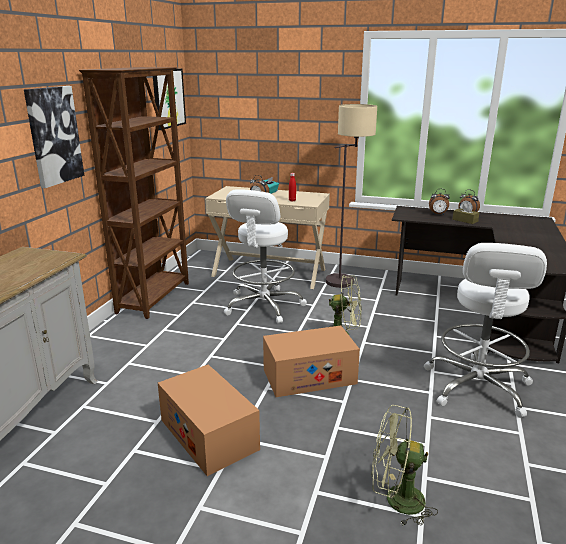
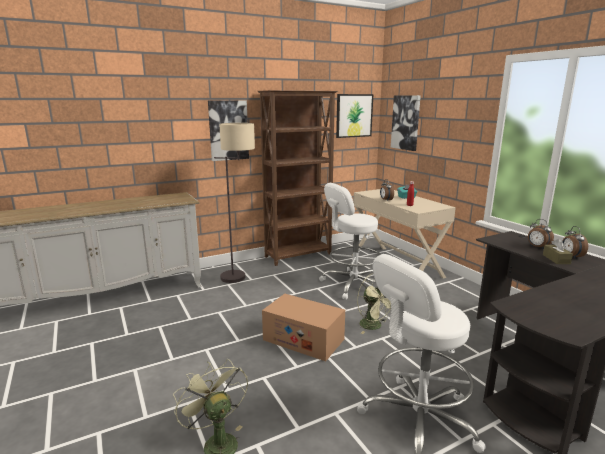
camera: 45 degrees right, 5 degrees down
(209, 434) = (198, 339): cardboard box -> none
(235, 104) = (406, 122): none -> picture
(345, 280) = (450, 291): beige floor lamp -> beige floor lamp (240, 278)

